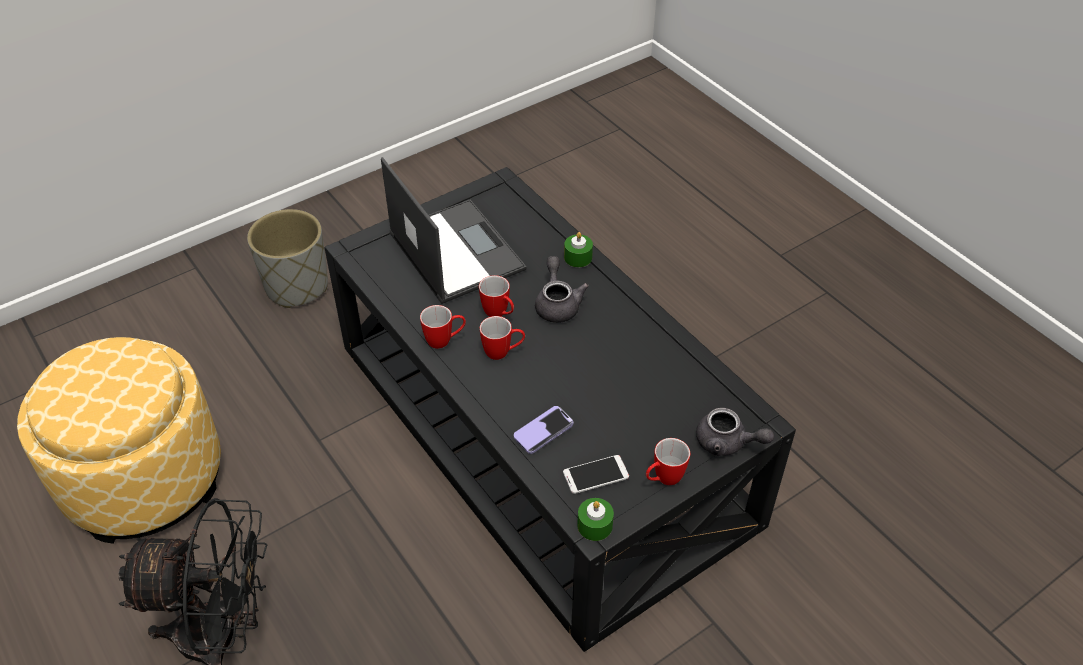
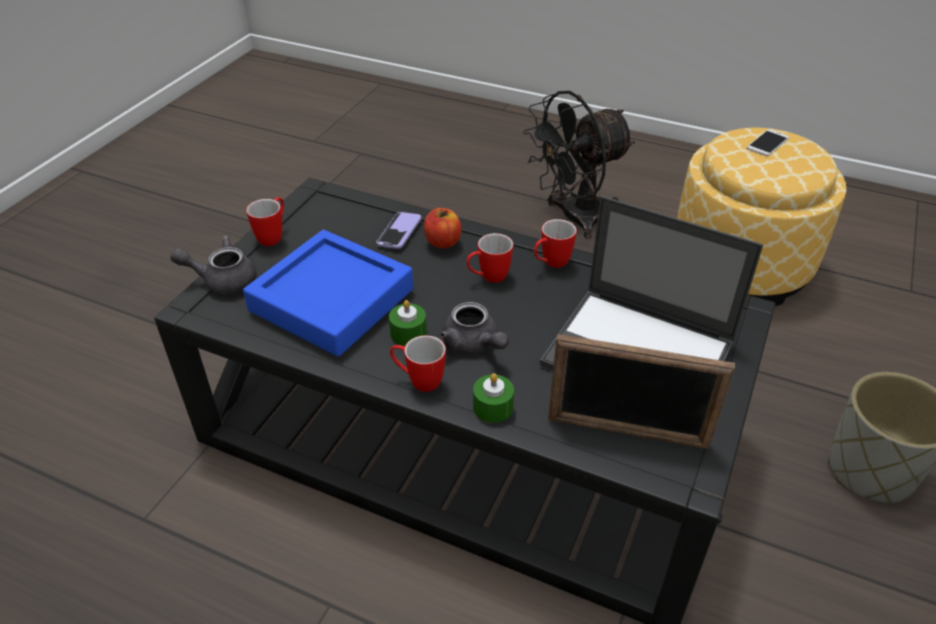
camera: 150 degrees right, 5 degrees down
(499, 314) = (524, 309): mug -> mug (418, 381)
(511, 215) = (627, 432): none -> picture frame
(513, 402) = (442, 242): none -> apple
(595, 525) = (316, 193): green candle -> green candle (408, 333)
(596, 475) = (334, 220): phone -> phone (767, 143)
(641, 381) = (332, 300): none -> blue tray

